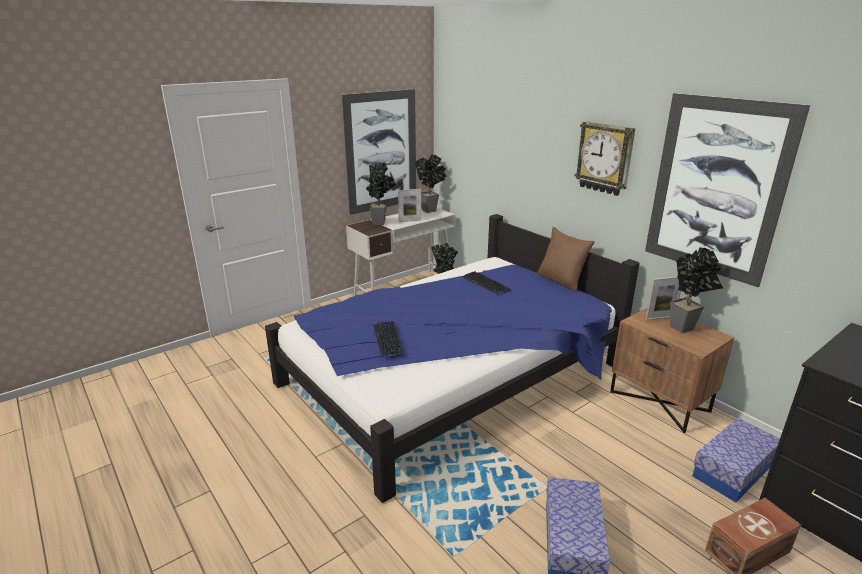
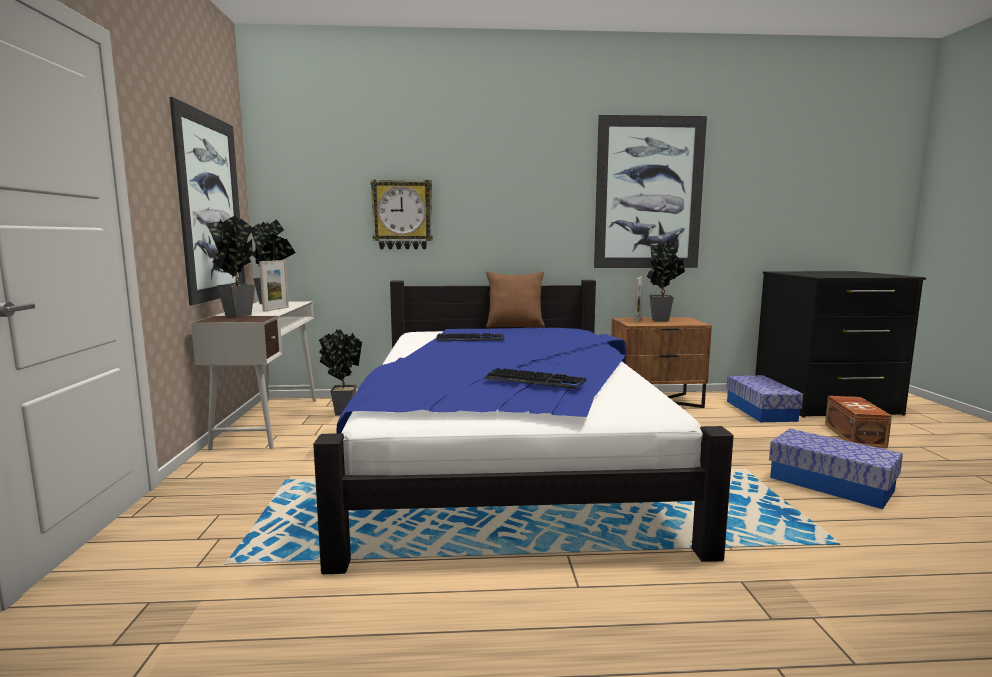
camera: 55 degrees left, 15 degrees down
(605, 158) = (535, 185): wall clock -> wall clock (402, 215)

